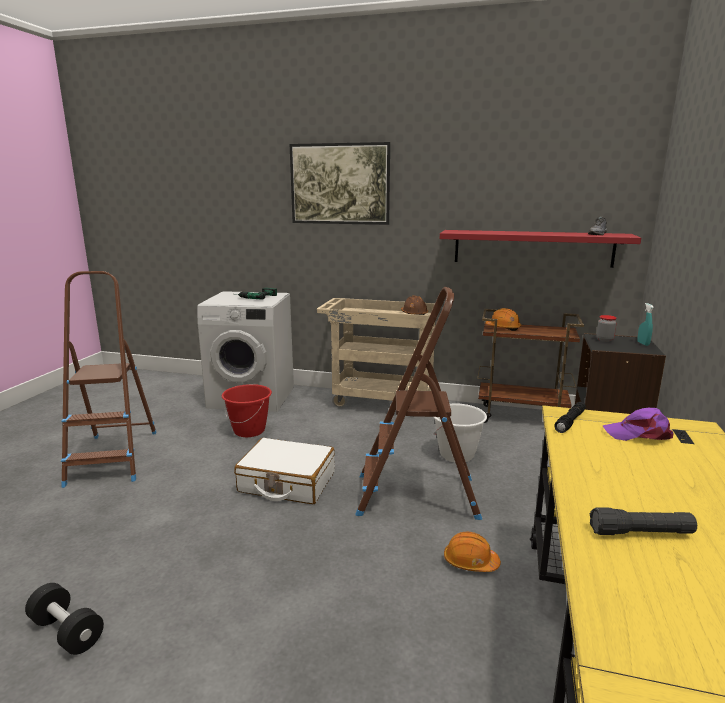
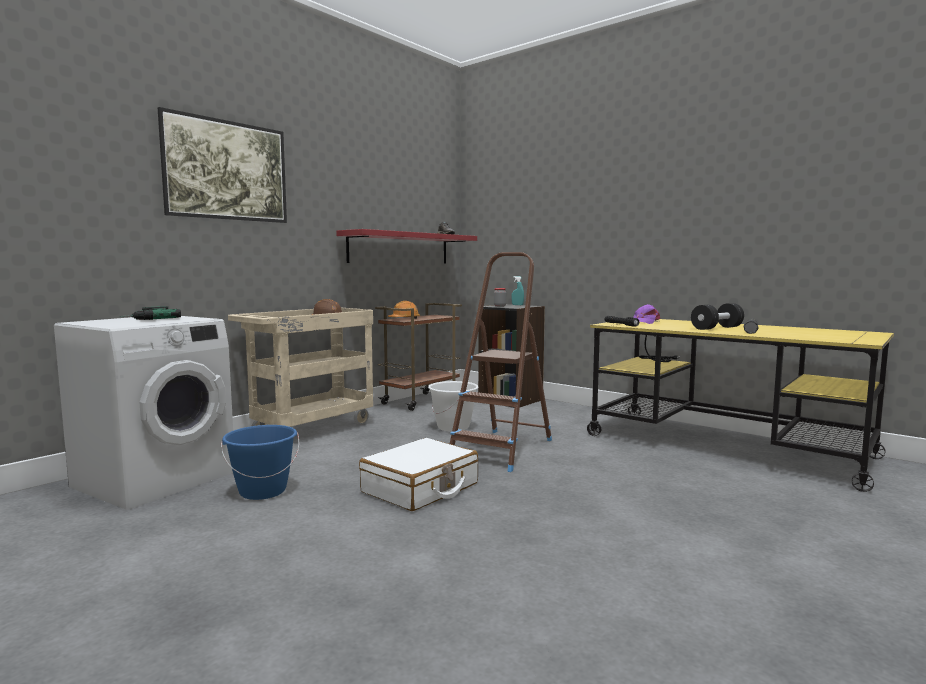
camera: 65 degrees left, 10 degrees down
(67, 631) = (616, 625): black dumbbell -> black dumbbell (716, 328)
(113, 457) = (178, 592): brown step ladder -> none
(249, 430) = (263, 491): red bucket -> blue bucket
(470, 562) = (599, 452): orange hard hat -> none

